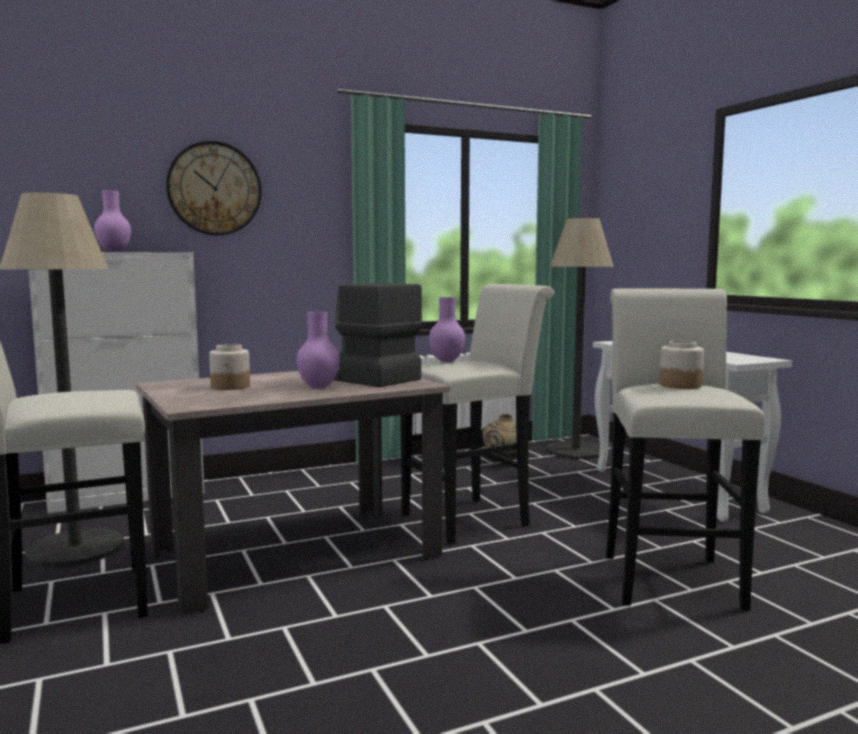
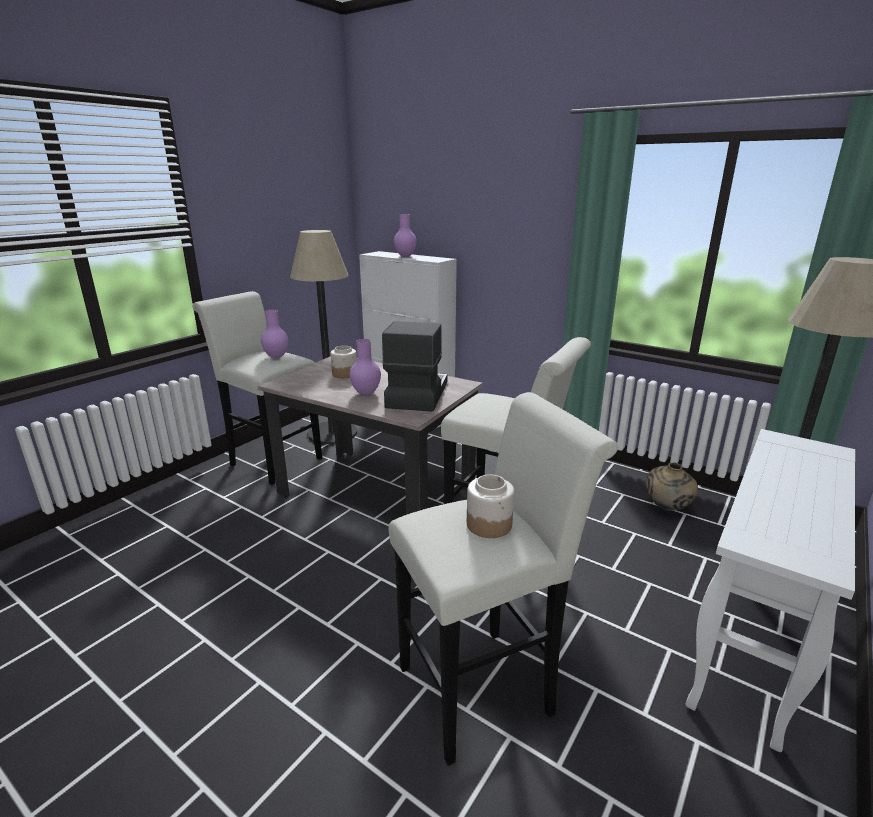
camera: 60 degrees right, 15 degrees up
(214, 188) = (478, 209): wall clock -> none
(447, 361) = (499, 401): purple vase -> purple vase (276, 357)

